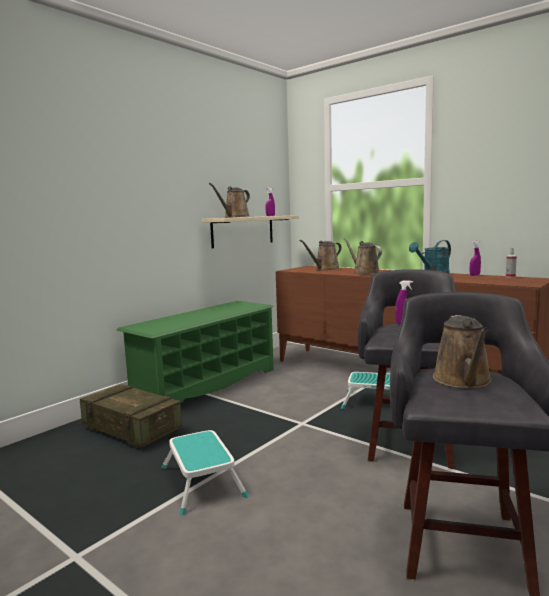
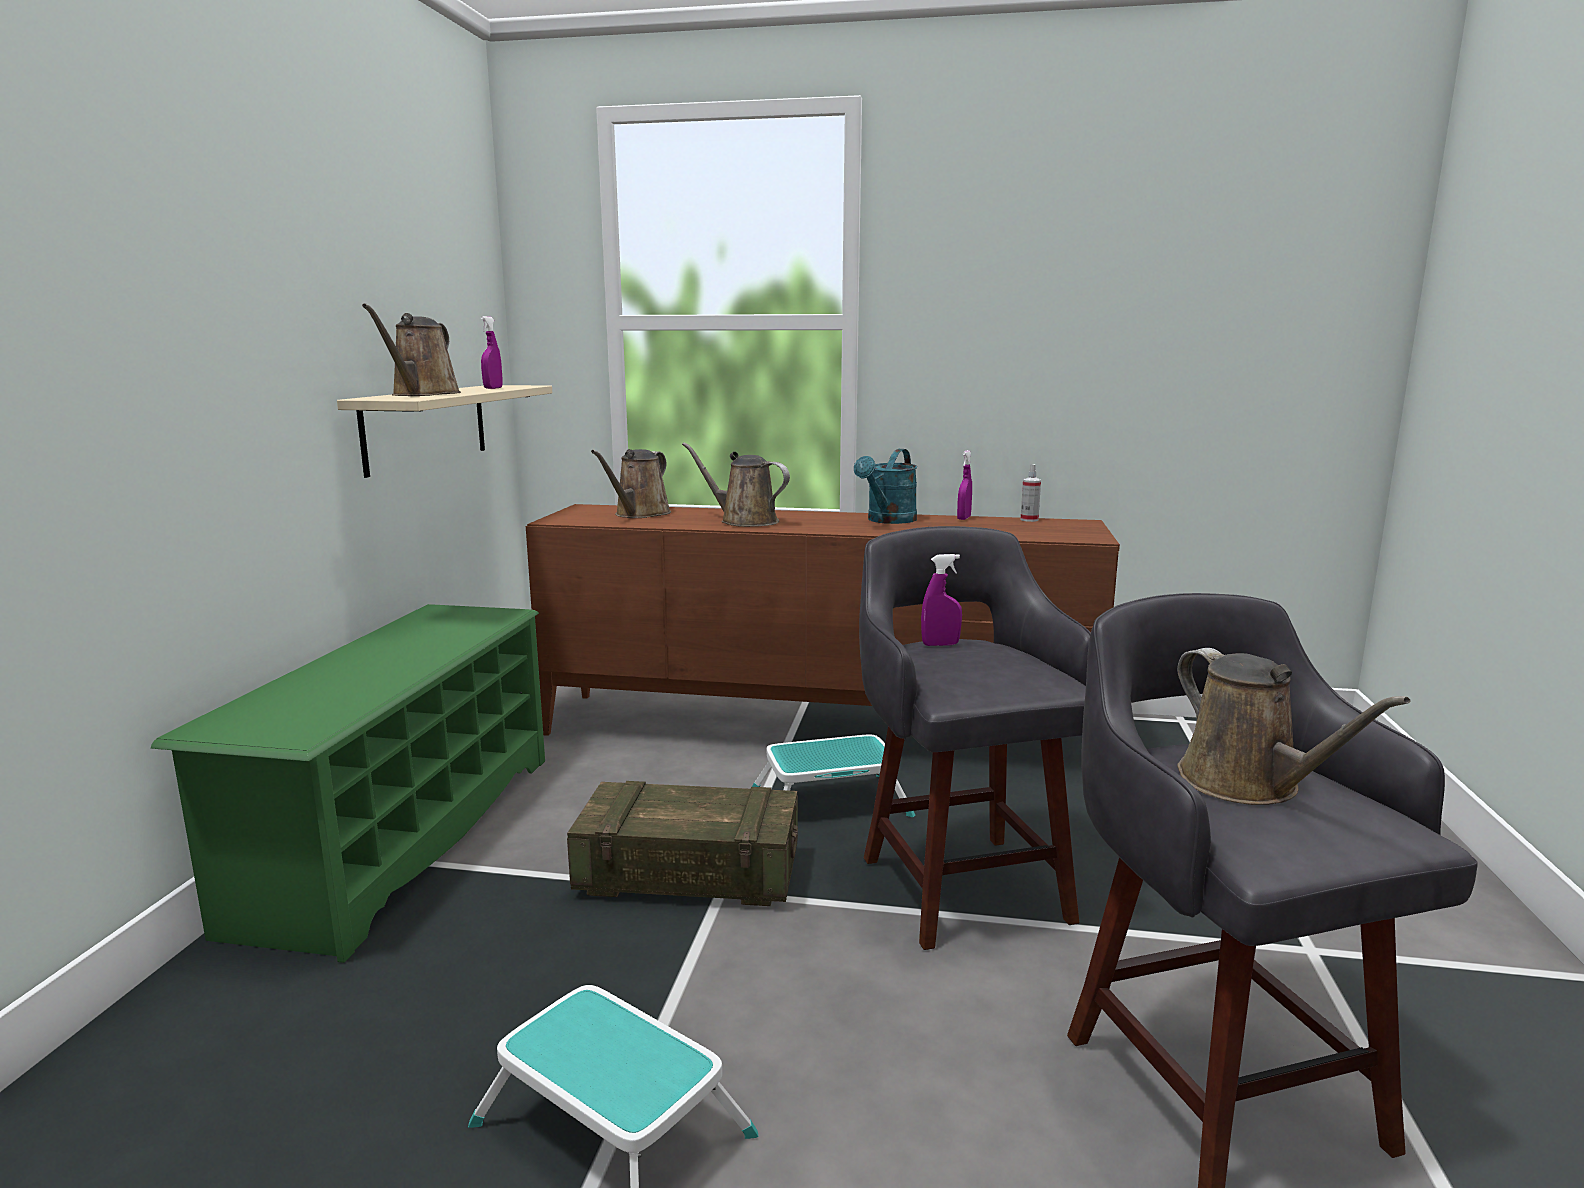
camera: 30 degrees left, 5 degrees up
(131, 429) = (281, 1030): crate -> crate (689, 875)

